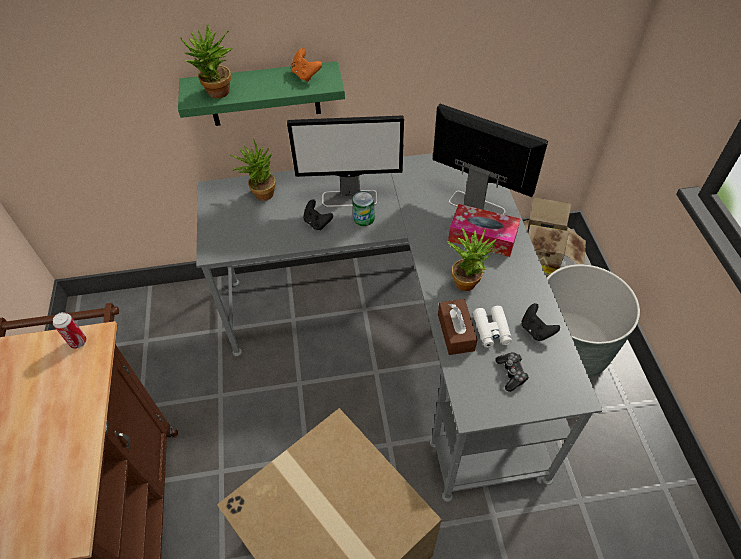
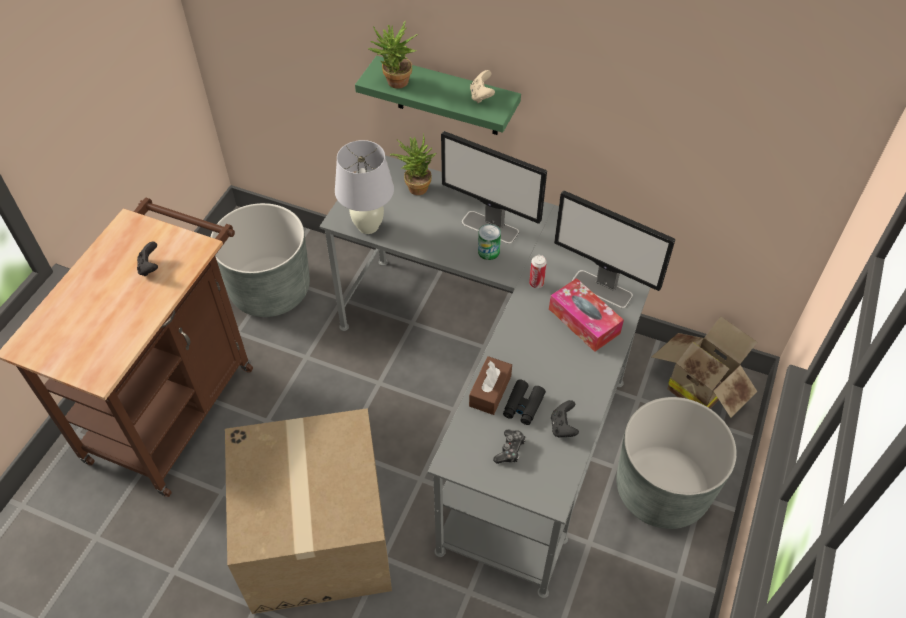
camera: 30 degrees right, 0 degrees up
(78, 342) = (186, 244): can -> can (536, 283)
(148, 354) = (270, 290): none -> grey planter
(243, 245) = (368, 226): none -> white table lamp
(305, 75) = (481, 96): orange game controller -> beige game controller
(317, 223) = (444, 236): black game controller -> black game controller (150, 267)
(467, 279) = (537, 352): potted plant -> none
(476, 206) = (602, 289): monitor -> monitor turned 150 degrees clockwise
(491, 330) = (523, 406): white binoculars -> black binoculars

